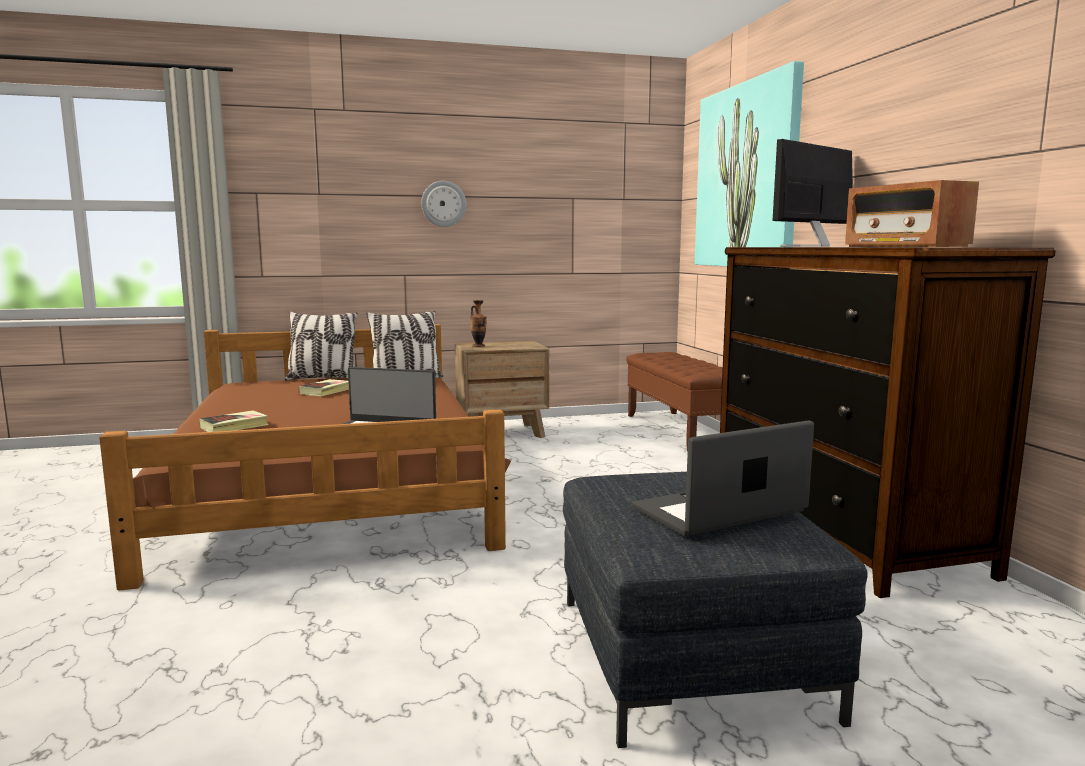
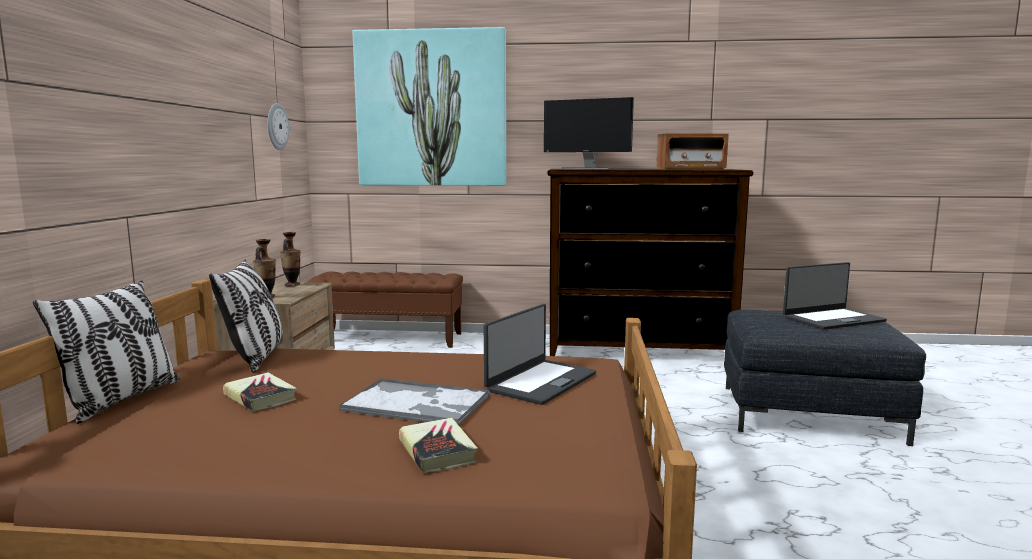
camera: 70 degrees left, 0 degrees up
(320, 414) = (417, 404): none -> tray
(443, 203) = (158, 112): wall clock -> wall clock (276, 126)
(527, 344) = (292, 285): none -> vase
(720, 511) = (832, 319): laptop -> laptop turned 105 degrees counterclockwise
(812, 246) = (586, 168): monitor -> monitor turned 45 degrees counterclockwise

